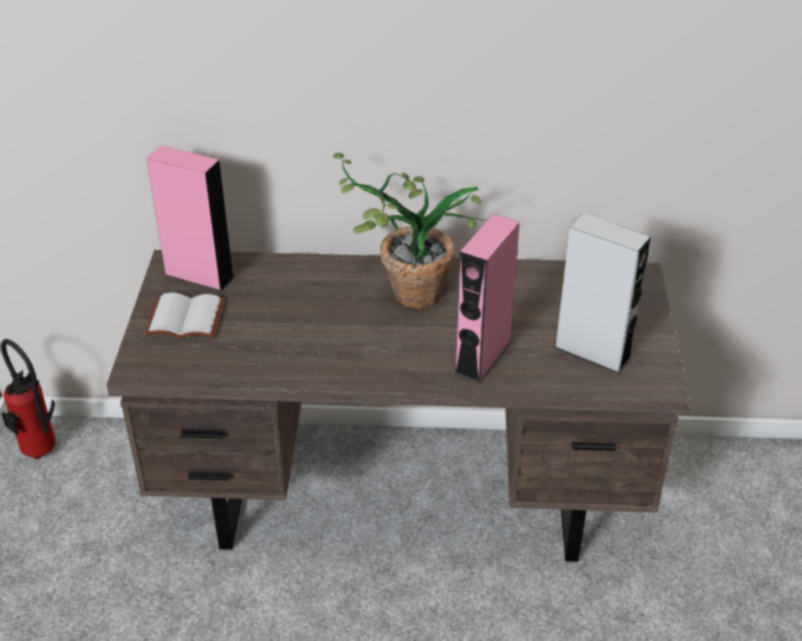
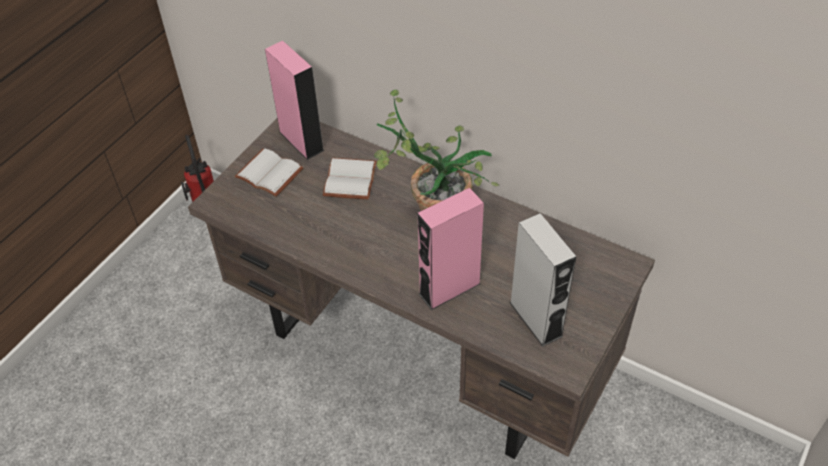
camera: 30 degrees right, 10 degrees up
(290, 294) = (351, 180): none -> white book

